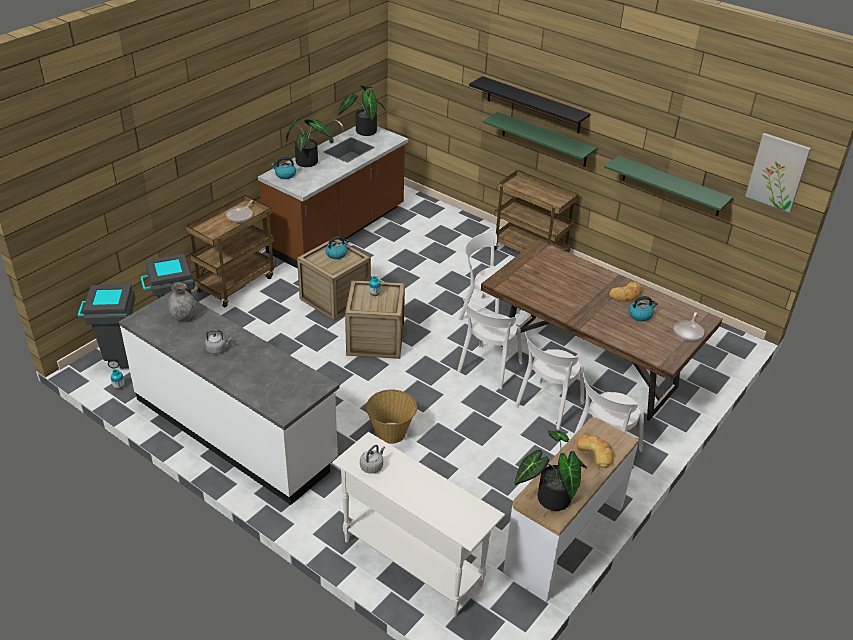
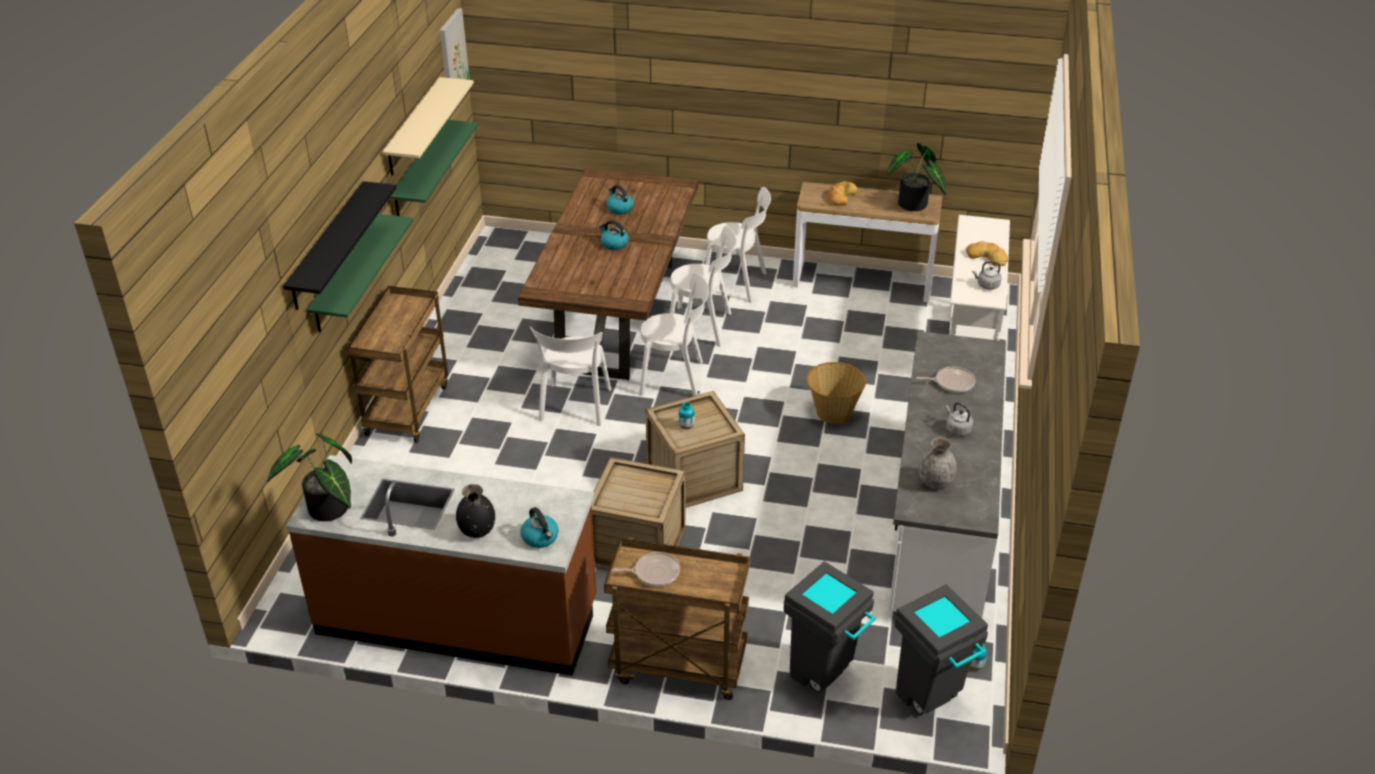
camera: 115 degrees left, 0 degrees up
(309, 161) = (477, 531): potted plant -> black vase
(337, 254) = (623, 492): kettle -> kettle (614, 244)
(627, 294) = (588, 221): bread -> bread (987, 256)
(679, 153) = (414, 127): none -> beige shelf
(688, 332) = (624, 181): frying pan -> frying pan (952, 383)

